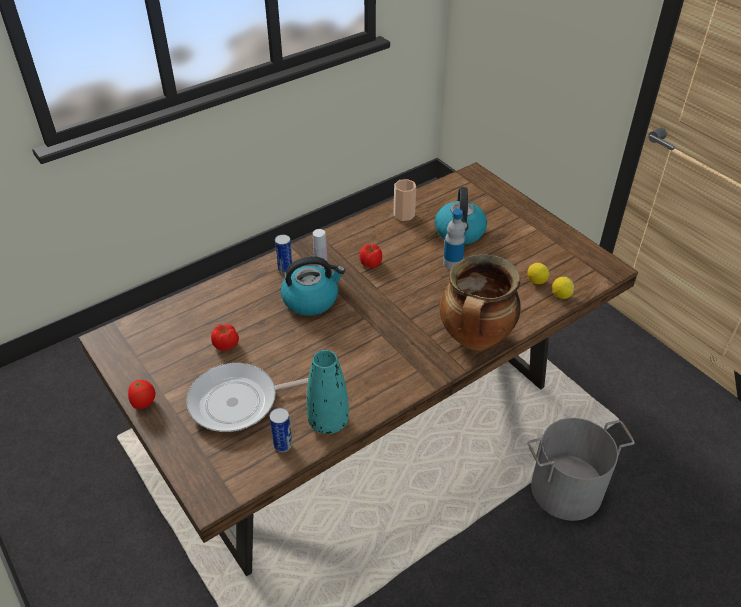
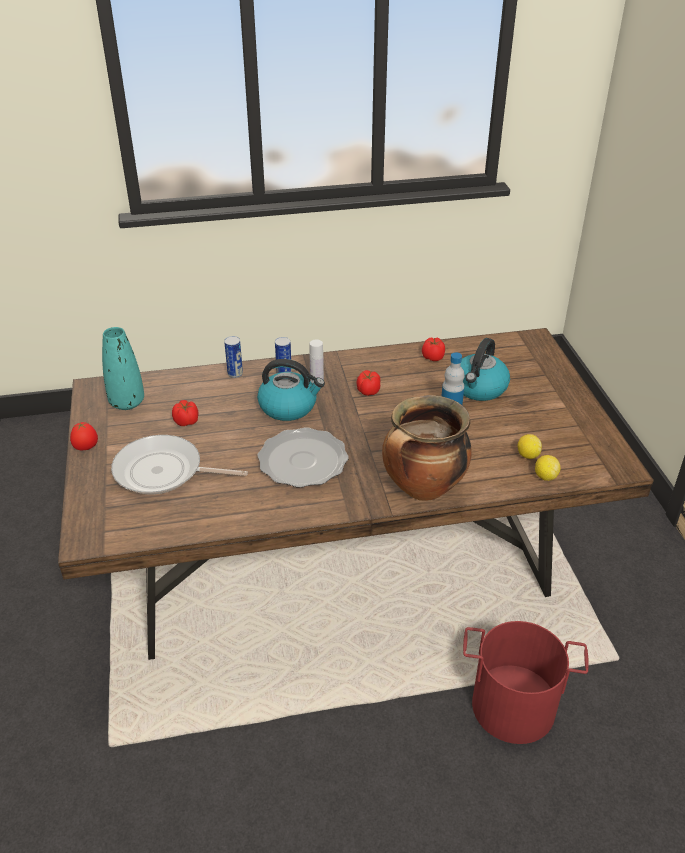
camera: 25 degrees right, 5 degrees down
(283, 445) = (174, 520): can -> can (235, 373)
(328, 422) = (228, 515): turquoise vase -> turquoise vase (127, 403)
(359, 347) = (303, 461): none -> plate
(404, 214) = (433, 357): cup -> tomato
(566, 488) = (513, 705): grey bucket -> red bucket

